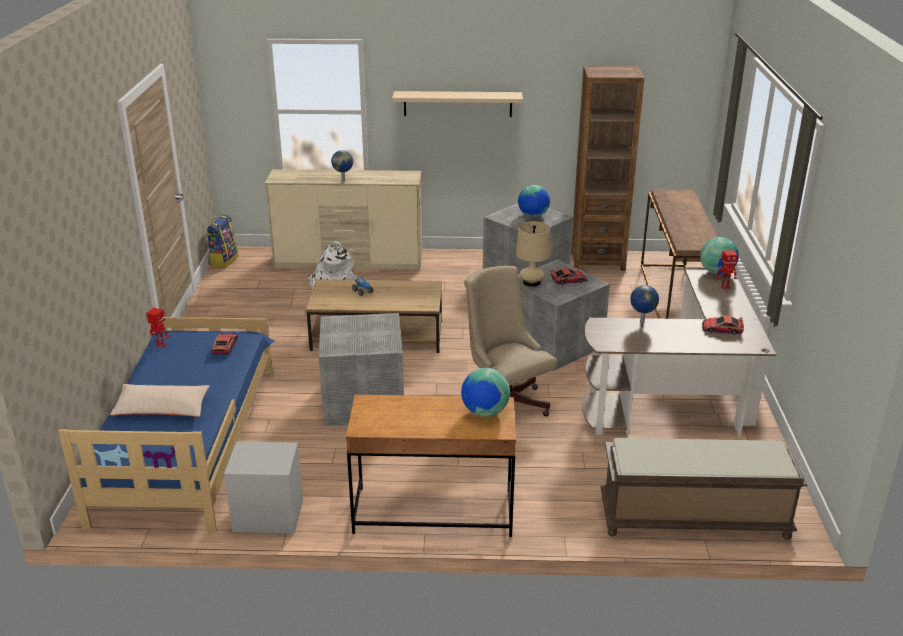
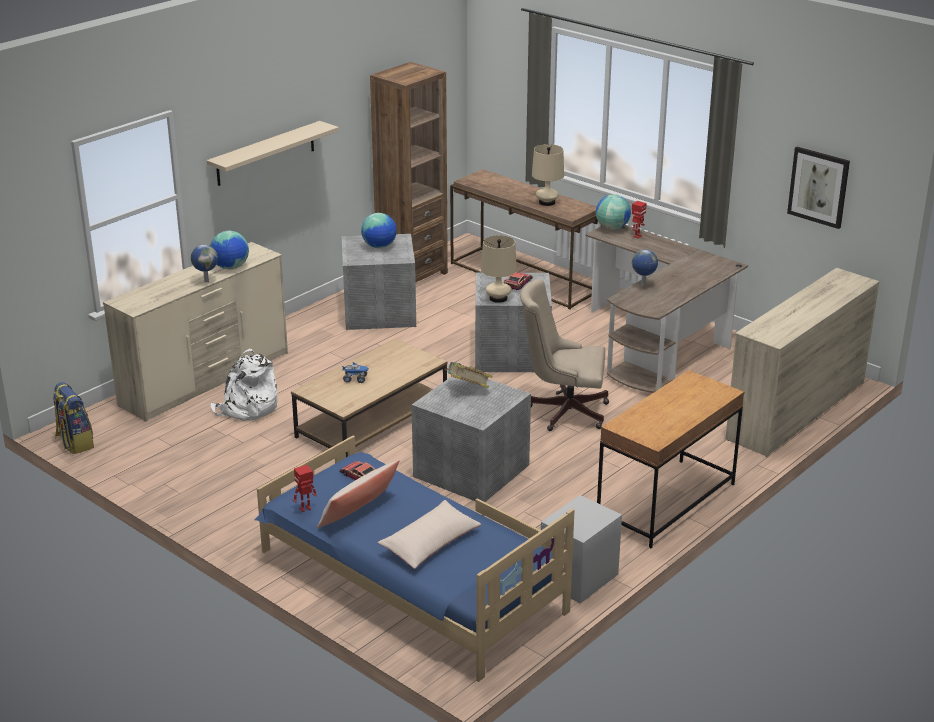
camera: 50 degrees left, 0 degrees up
(177, 365) = (359, 511): none -> beige pillow
(372, 327) = (468, 389): none -> book
(484, 412) = (695, 388): globe -> globe (230, 267)
(688, 229) = (547, 202): none -> beige table lamp
(693, 519) = (795, 410): brown bench -> beige dresser
(721, 329) = (692, 265): toy car -> none
(842, 287) = (818, 187): none -> picture

